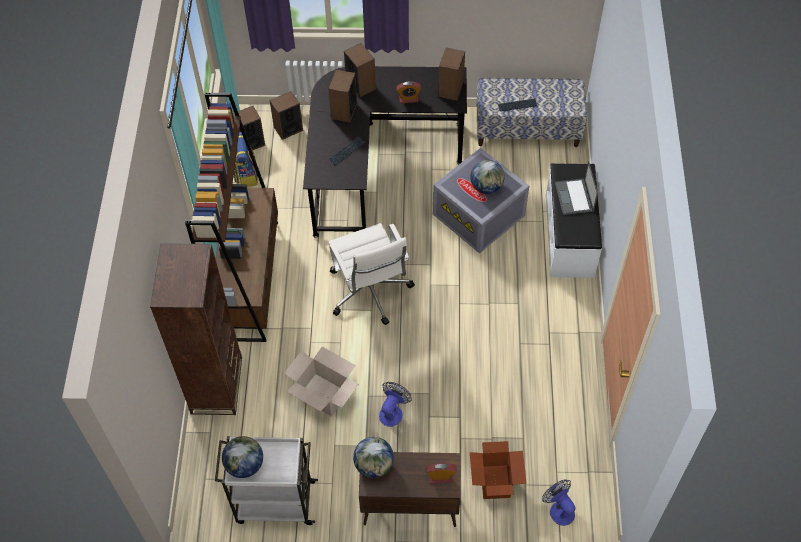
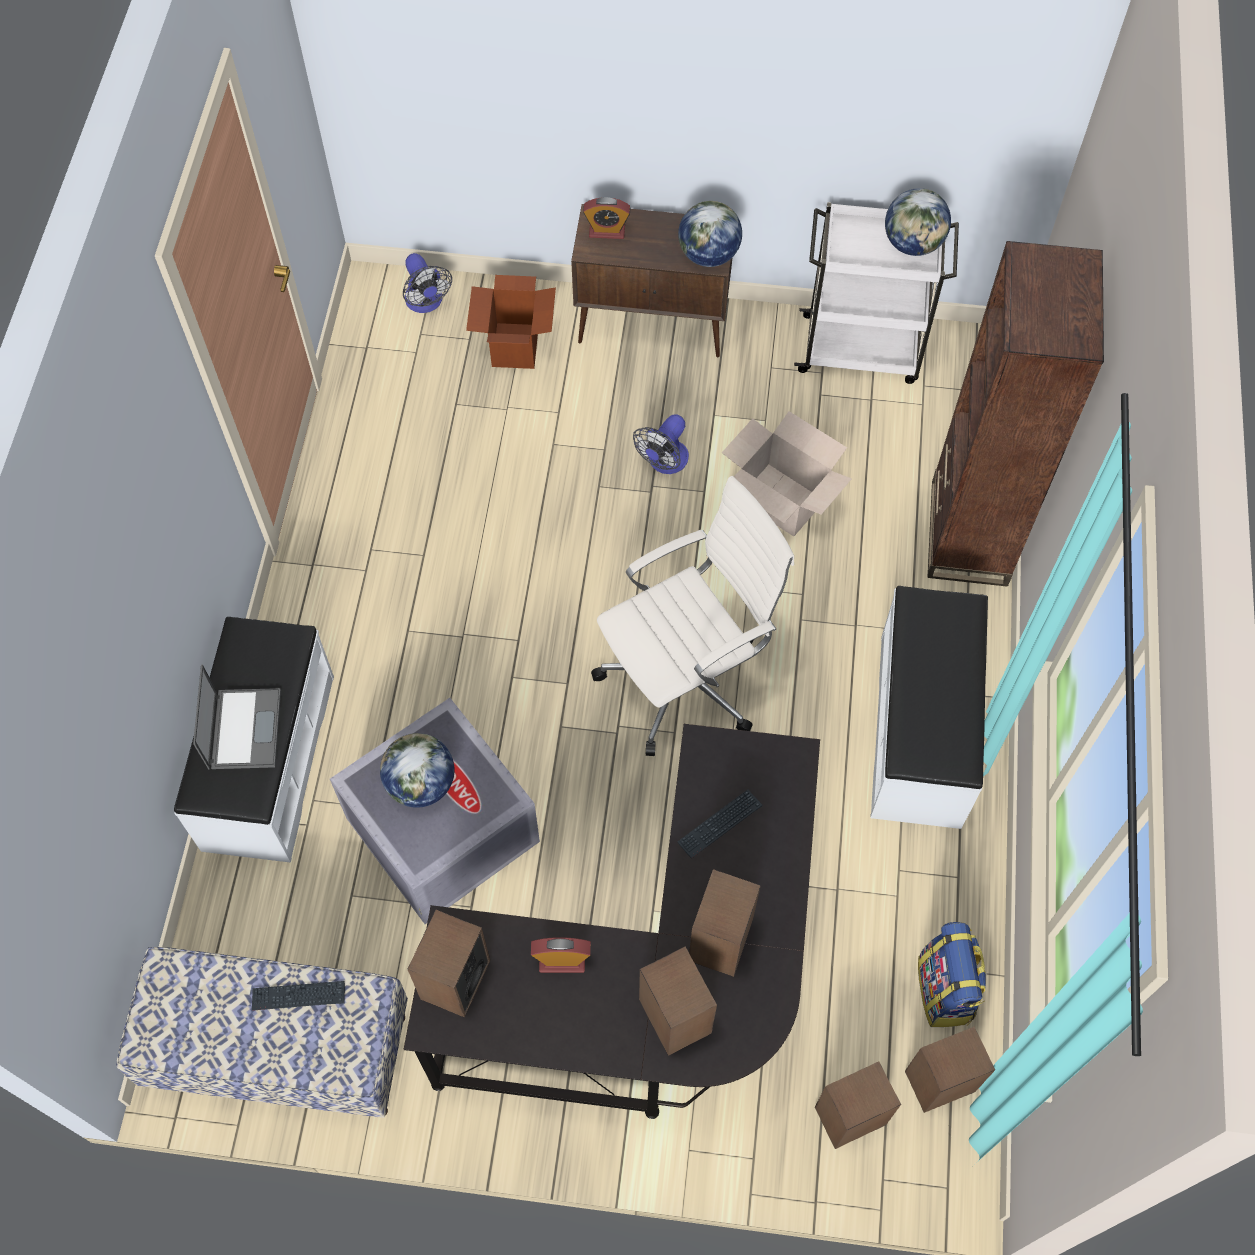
camera: 175 degrees left, 5 degrees up
(250, 279) = (921, 730): brown bookcase -> white bench
(370, 292) = (686, 679): white office chair -> white office chair turned 75 degrees clockwise

